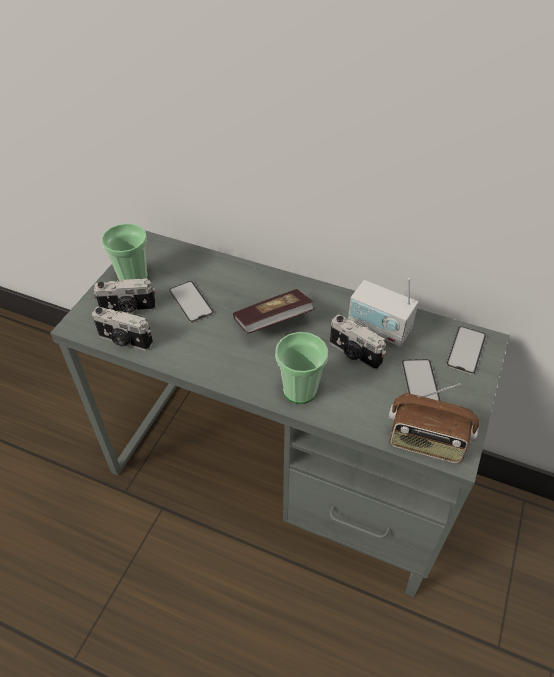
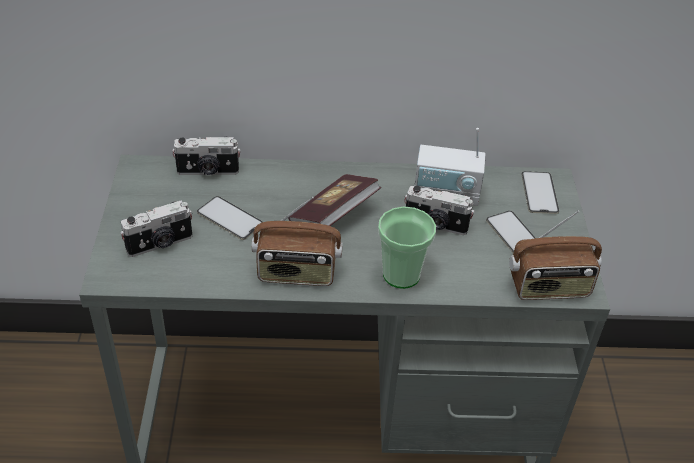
camera: 25 degrees left, 5 degrees down
(125, 341) = (178, 279): camera -> camera (208, 172)
(133, 277) = (144, 209): cup -> none
(215, 363) = (296, 273): none -> radio

